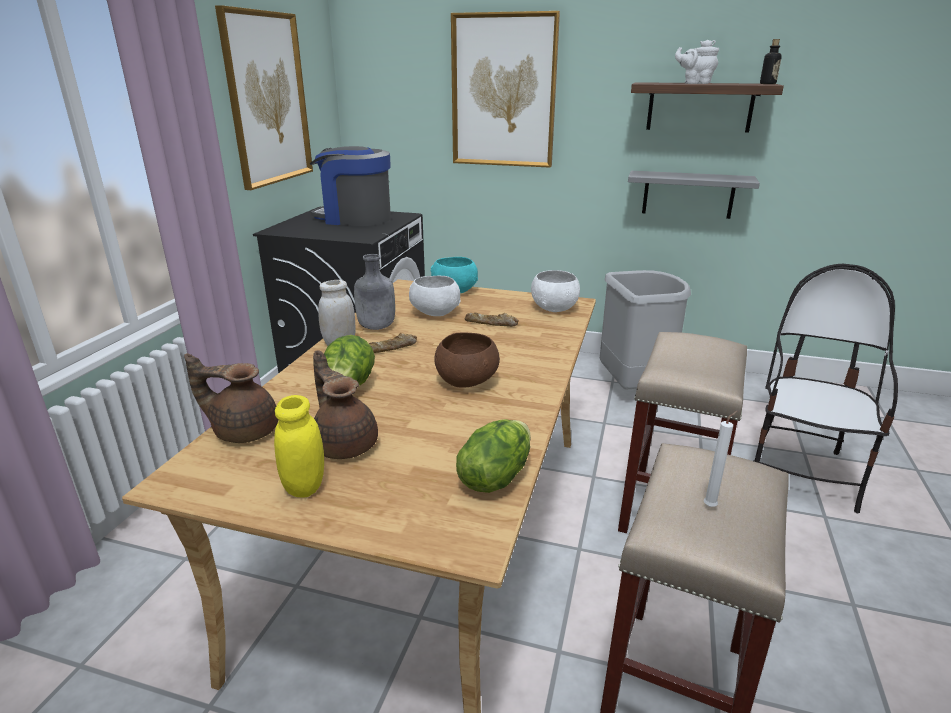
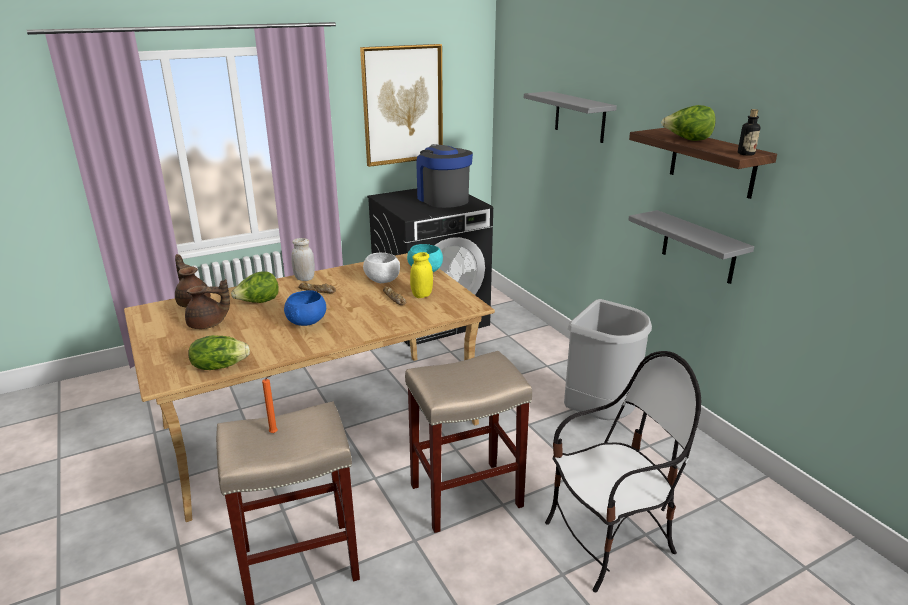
camera: 45 degrees right, 0 degrees up
(304, 486) = (165, 333): yellow jar -> yellow jar (422, 295)
(345, 444) = (208, 325): brown teapot -> brown teapot turned 75 degrees clockwise
(376, 327) = (338, 276): grey bottle -> none
(467, 382) = (307, 323): brown bowl -> blue bowl
(503, 92) = (580, 117): picture -> grey shelf
(554, 308) = (451, 304): white bowl -> none
(695, 83) = (687, 140): white teapot -> lettuce
(711, 506) = (274, 433): white candle -> orange candle

